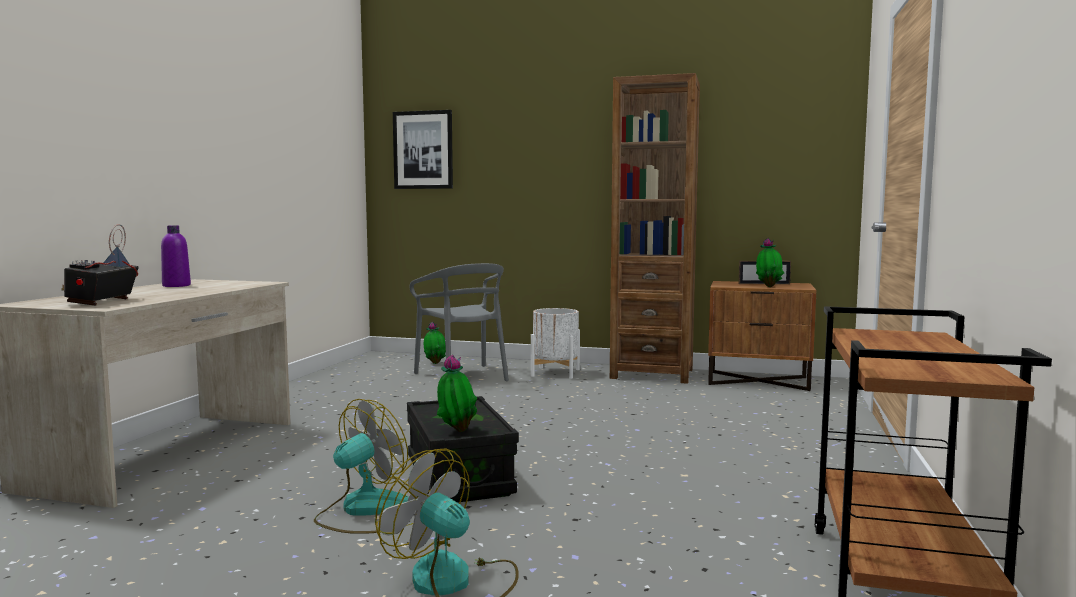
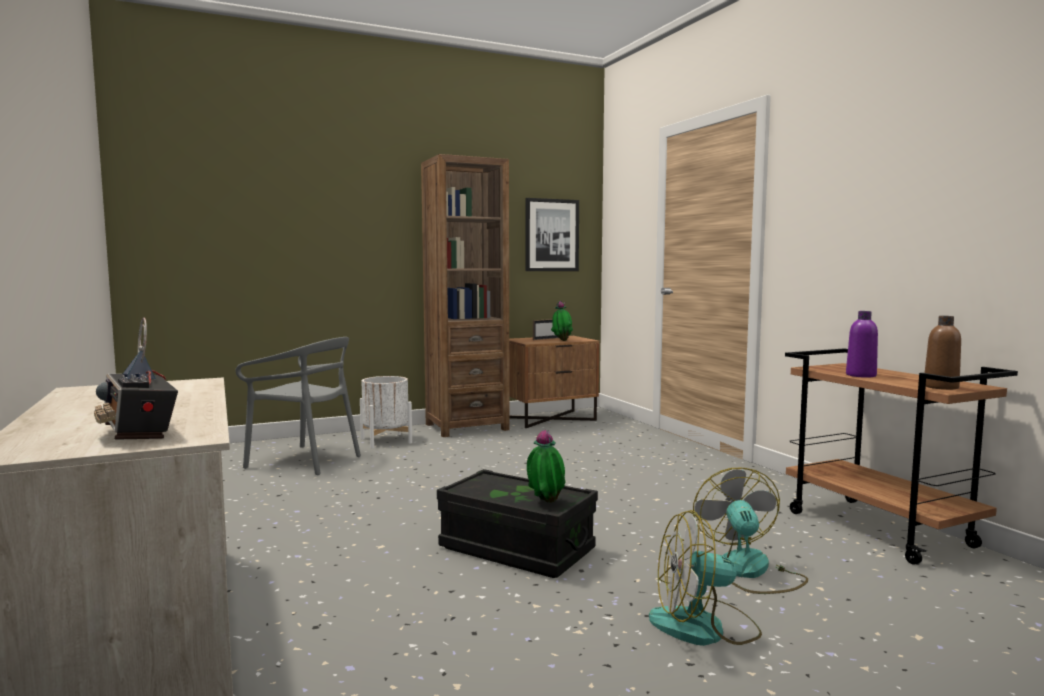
camera: 40 degrees left, 0 degrees up
(176, 285) = (97, 398): purple bottle -> purple bottle (861, 375)
(362, 511) = (512, 605): fan -> fan (750, 572)
(423, 150) = (193, 210): picture -> picture (551, 235)
(435, 363) = (240, 453): potted plant -> none
(910, 369) = (941, 387): none -> brown bottle

